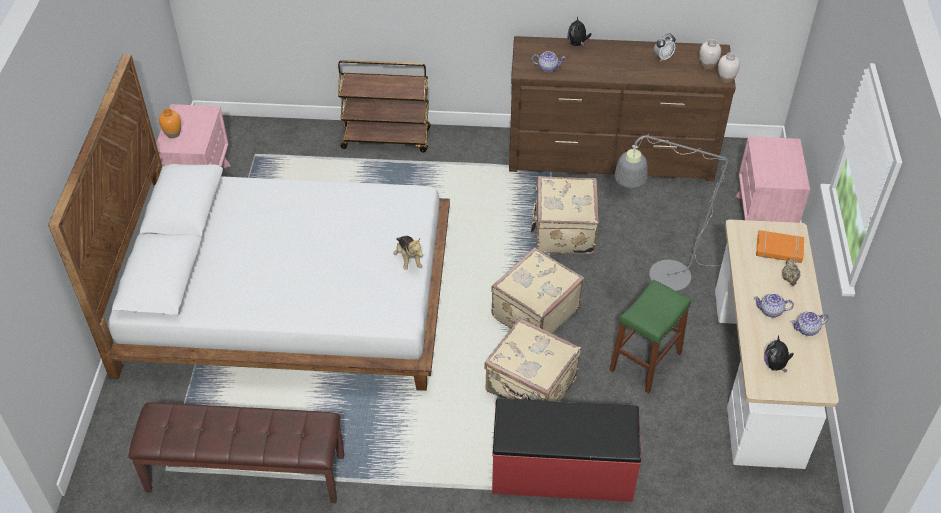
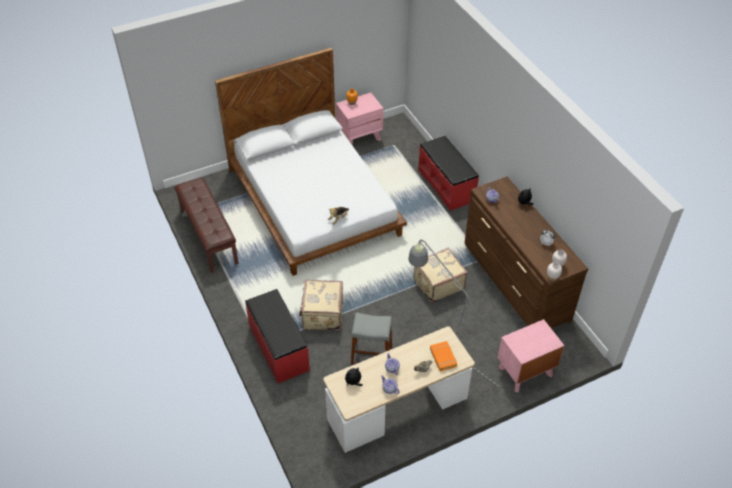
camera: 60 degrees right, 0 degrees up
(387, 138) = (446, 185): brown cart -> red bench
(534, 312) = (371, 295): beige suitcase -> none
(645, 361) = (371, 355): green stool -> grey stool

